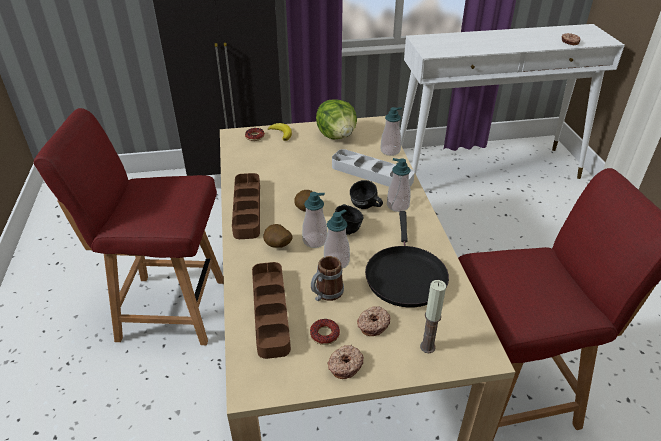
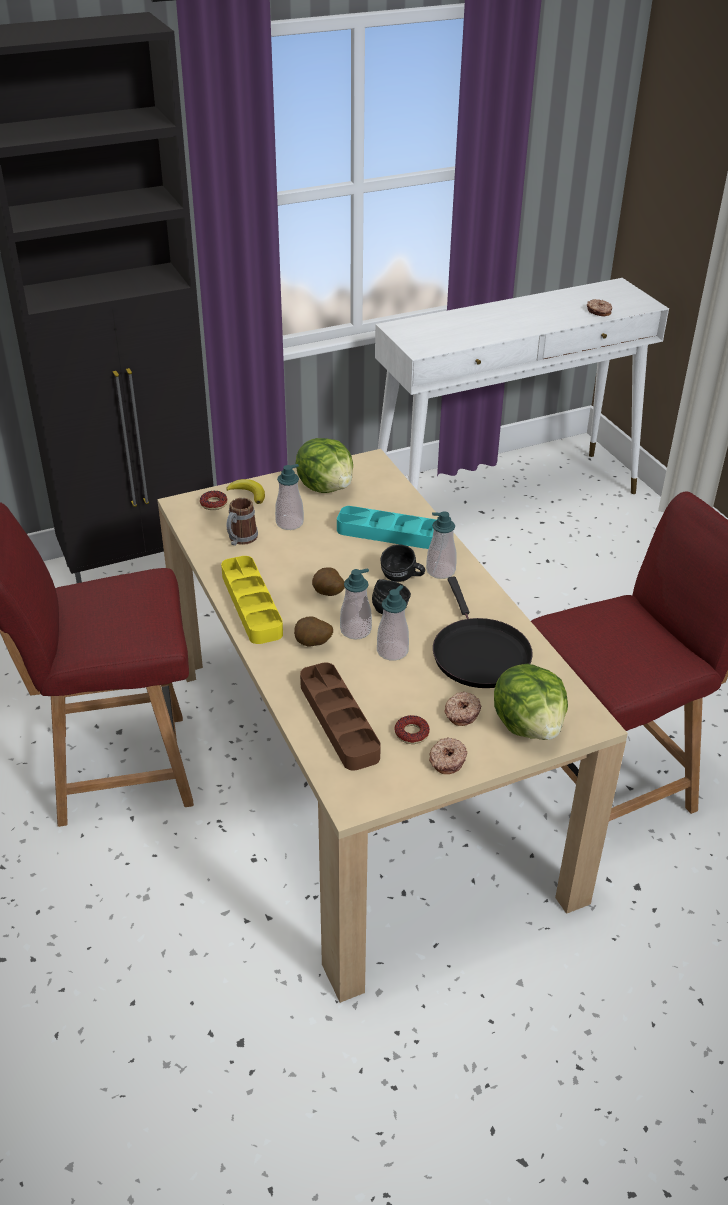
camera: 15 degrees left, 0 degrees up
(247, 209) = (251, 604): brown tray -> yellow tray
(325, 294) = (395, 690): mug -> mug (240, 540)
(371, 173) = (392, 534): grey tray -> turquoise tray
(390, 151) = (405, 499): soap dispenser -> soap dispenser (289, 523)
(427, 347) = (529, 725): candle -> lettuce

